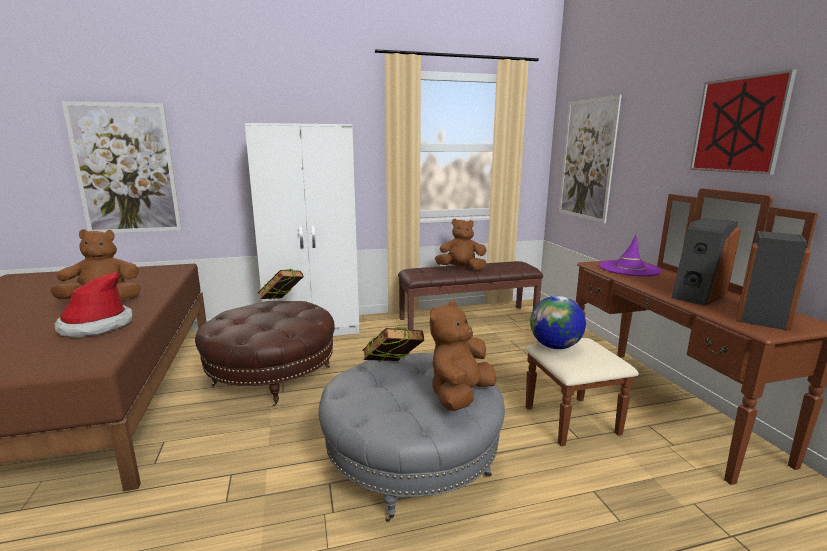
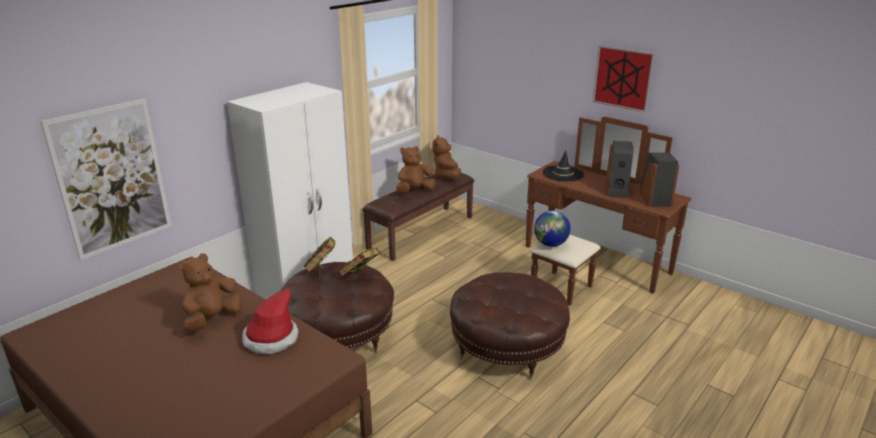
camera: 35 degrees left, 10 degrees up
(392, 370) = (488, 293): book -> book (360, 277)
(412, 462) = (507, 347): grey ottoman -> brown ottoman
(460, 395) = (541, 294): brown plush toy -> brown plush toy (447, 176)
(587, 160) = (497, 79): picture -> none
(629, 269) = (562, 174): purple hat -> black hat

